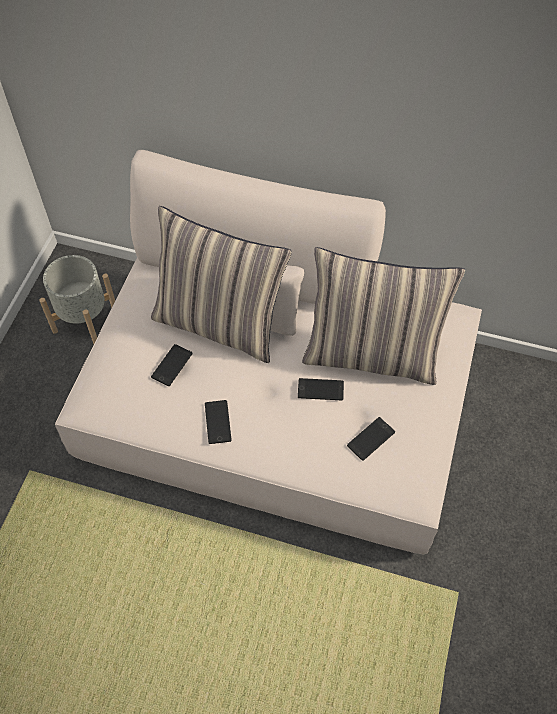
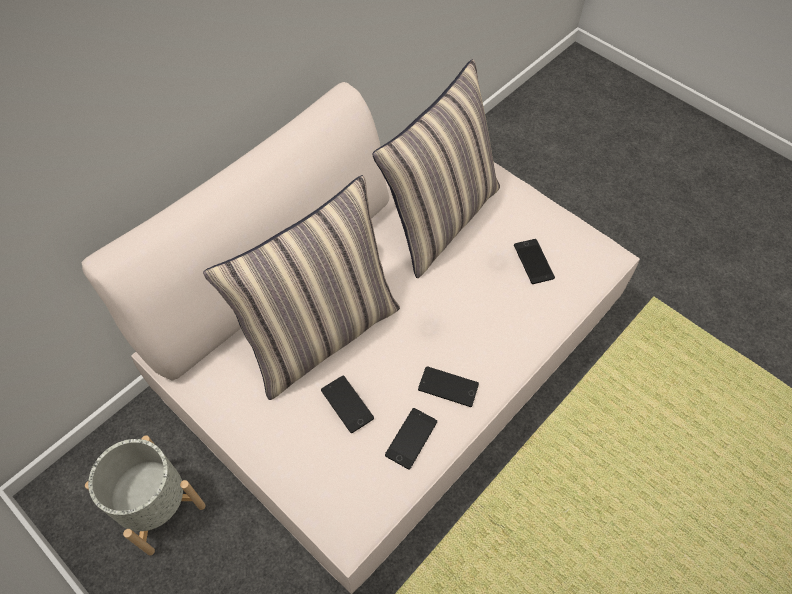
camera: 65 degrees left, 0 degrees up
(320, 389) = (457, 277): phone -> phone (411, 438)

